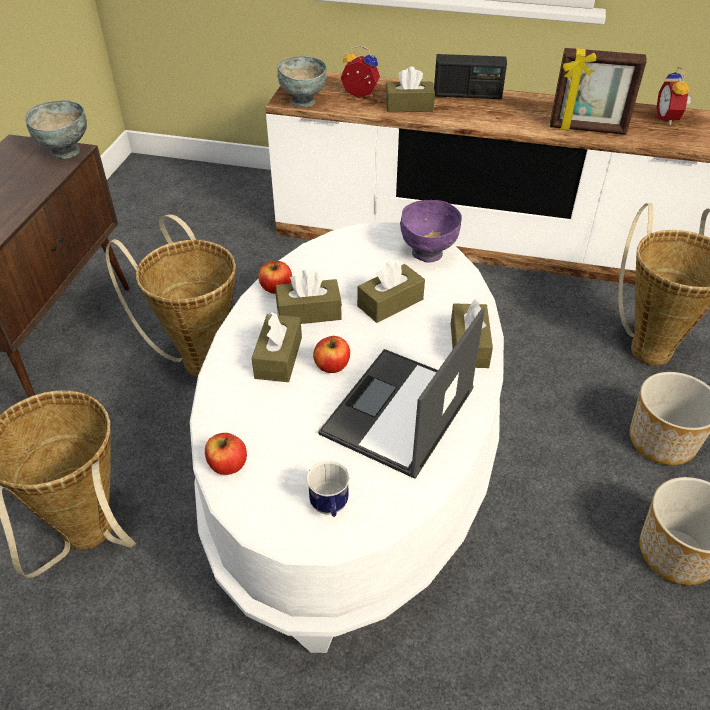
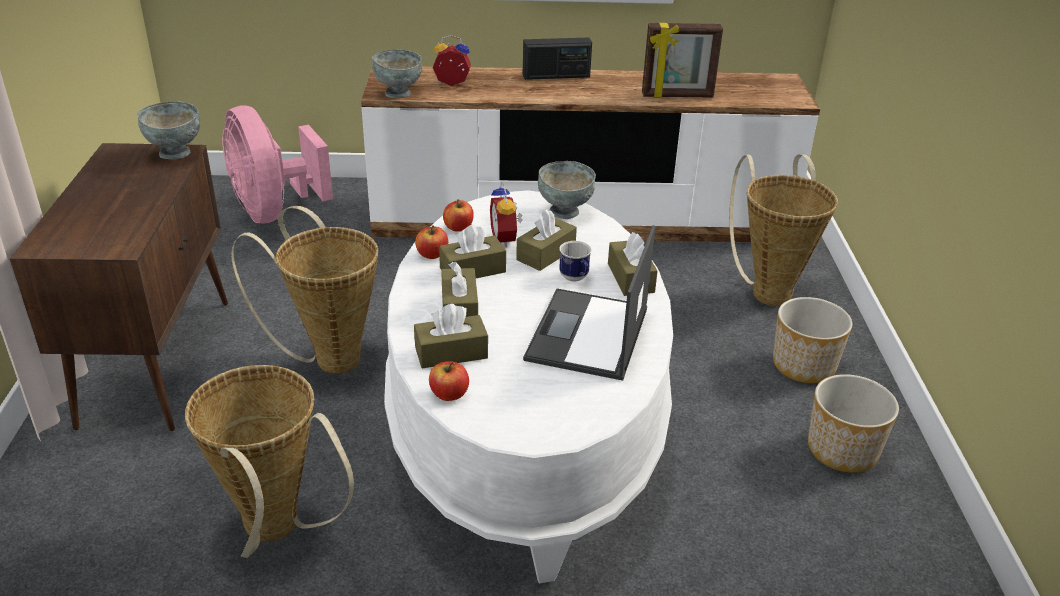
camera: 15 degrees left, 10 degrees down
(200, 198) = (274, 211): none -> pink fan
(330, 508) = (557, 411): mug -> mug (576, 279)
(332, 366) = (513, 308): apple -> apple (458, 227)
(409, 106) = (504, 89): brown tissue box -> brown tissue box (451, 353)
(428, 254) = (565, 212): purple bowl -> grey bowl
(669, 119) = (746, 82): alarm clock -> alarm clock (506, 239)

